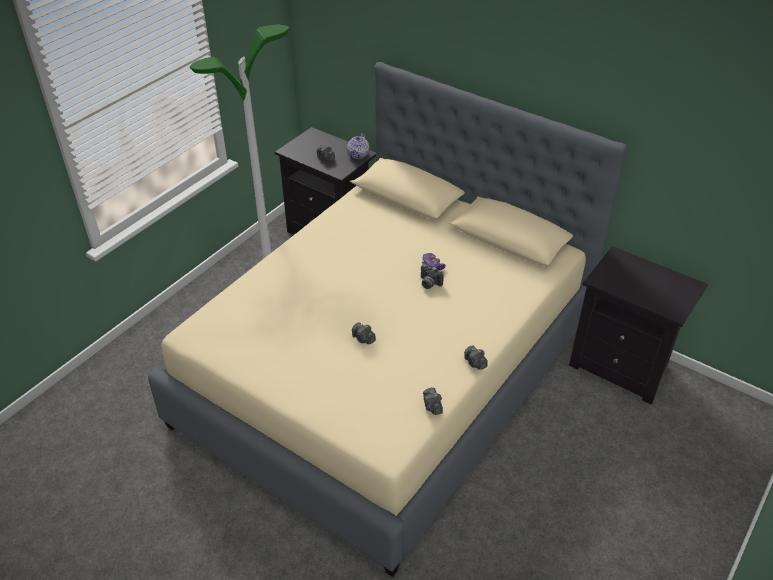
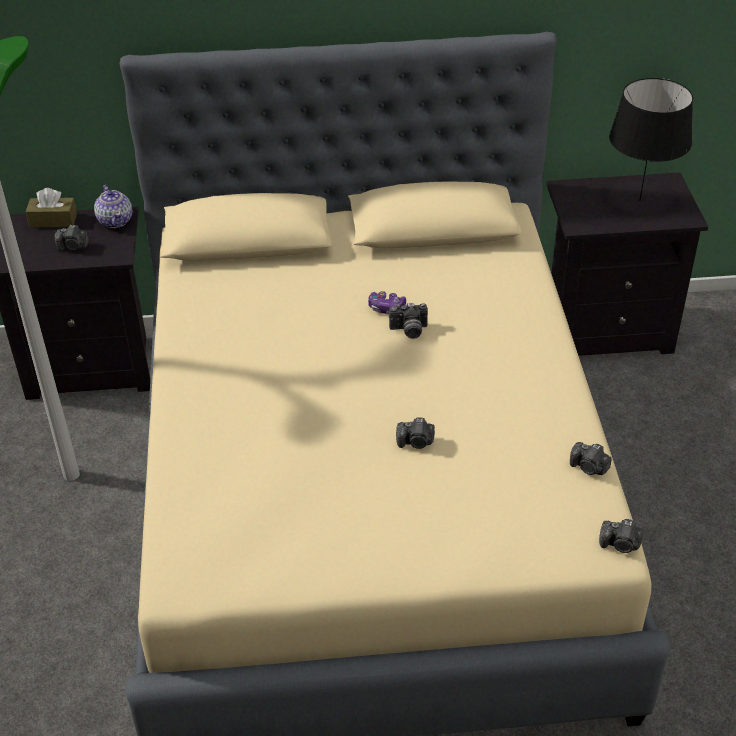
camera: 40 degrees left, 0 degrees up
(332, 141) = (53, 220): none -> brown tissue box
(475, 363) = (571, 390): camera -> camera (620, 544)
(657, 286) = (640, 200): none -> black table lamp

